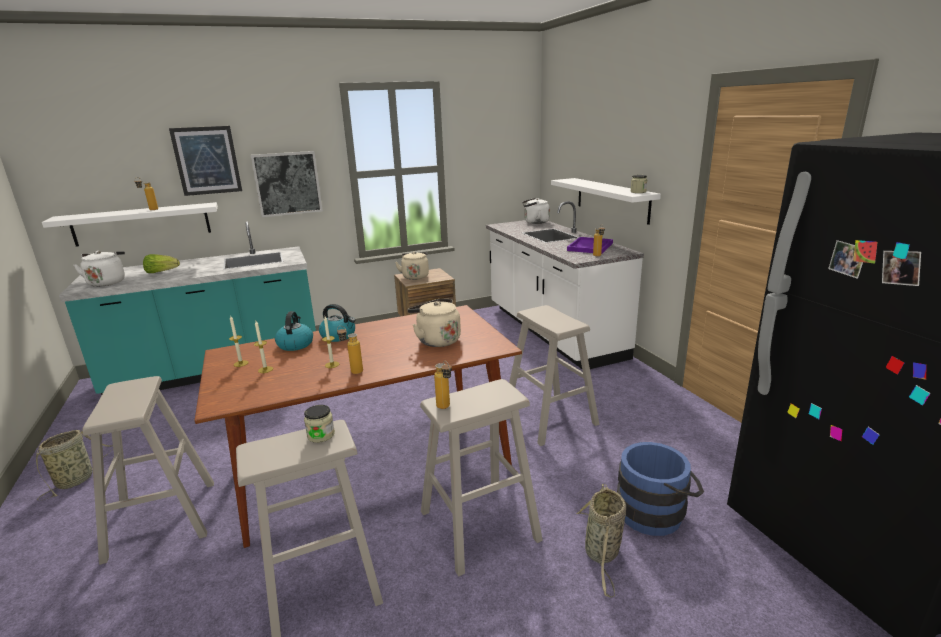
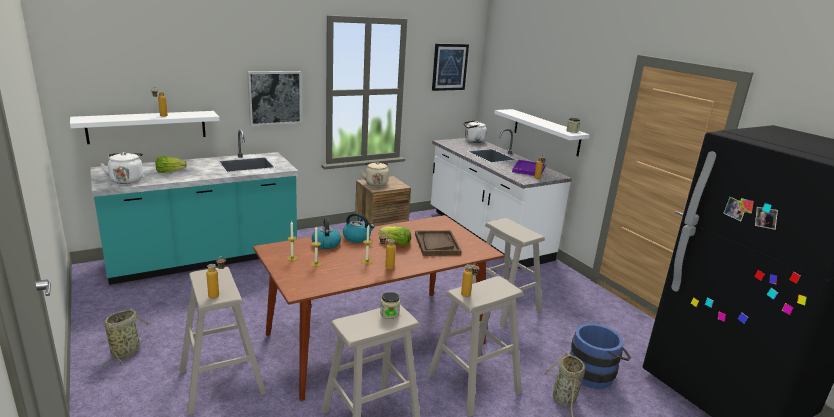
camera: 10 degrees left, 0 degrees up
(117, 412) = (218, 295): none -> bottle
(207, 160) = (210, 74): picture -> picture (449, 67)
(383, 341) = (396, 243): none -> lettuce
(436, 340) = (437, 244): beige kettle -> brown tray

